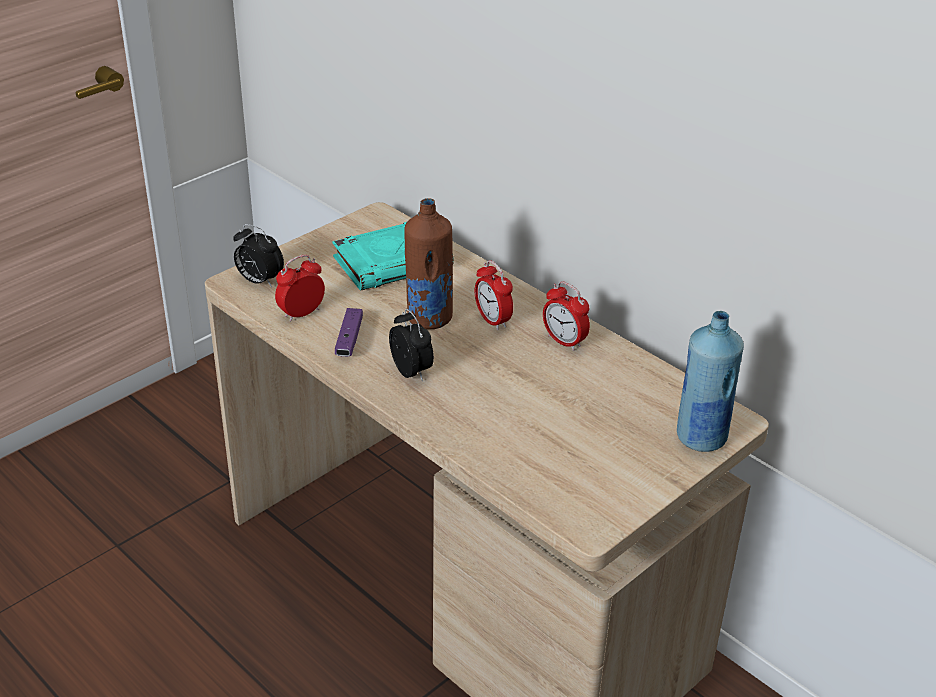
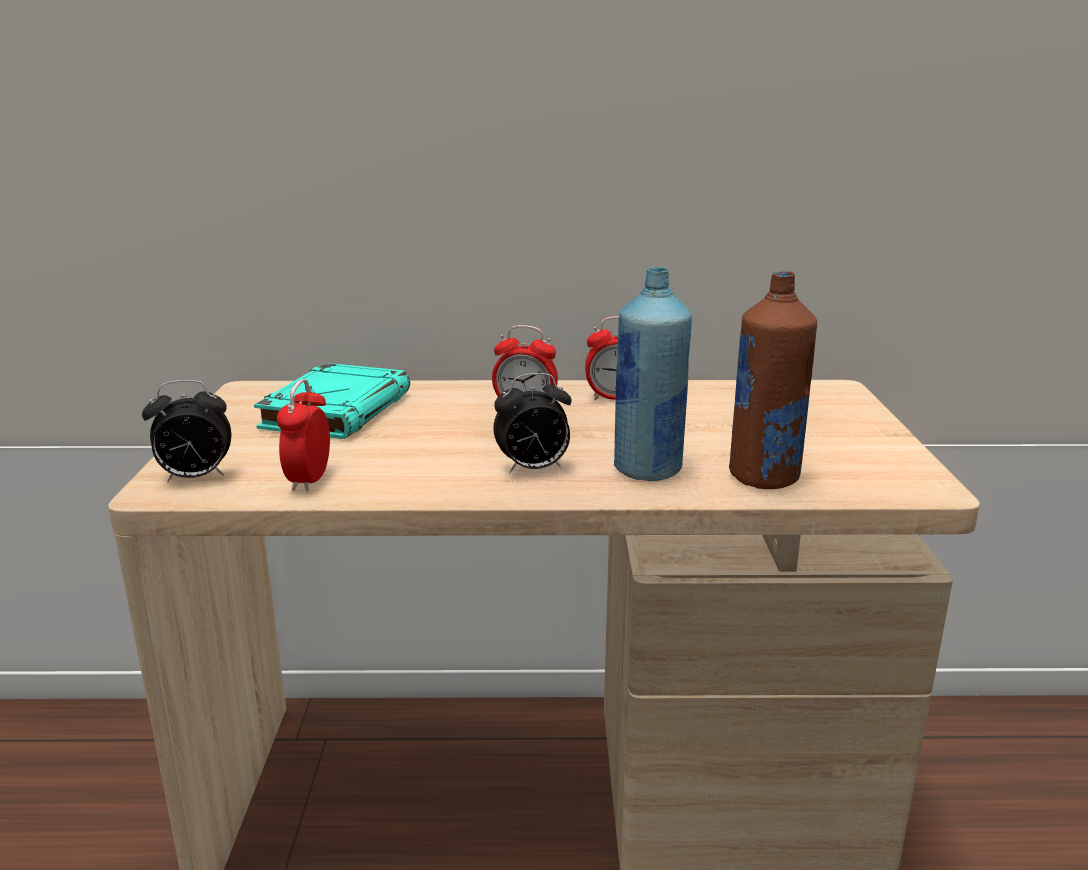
camera: 45 degrees left, 15 degrees down
(349, 339) = (411, 476): purple game controller -> none
(412, 372) = (533, 469): alarm clock -> alarm clock turned 150 degrees clockwise
(428, 318) = (462, 430): brown bottle -> brown bottle (763, 477)
(700, 438) = (844, 405): blue bottle -> blue bottle (647, 470)

